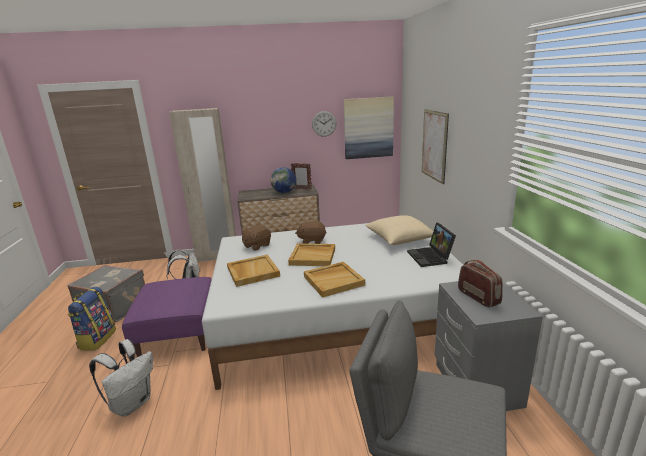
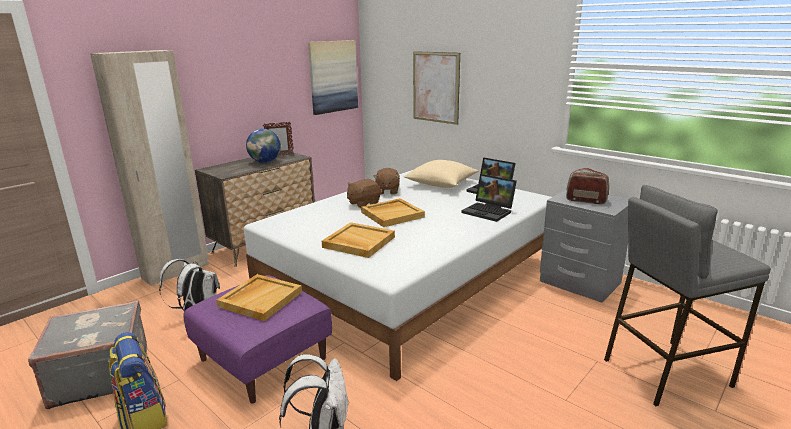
camera: 40 degrees left, 0 degrees up
(256, 246) = (310, 221): brown plush toy -> brown plush toy (387, 191)
(324, 123) = (289, 72): wall clock -> none
(334, 280) = (450, 226): beige tray -> beige tray (260, 299)
(389, 278) = (489, 211): none -> laptop

